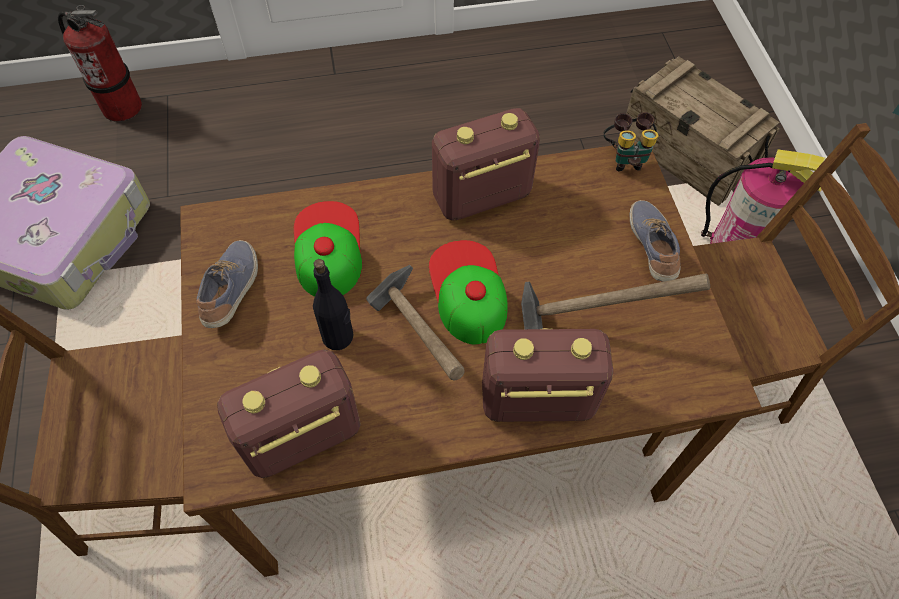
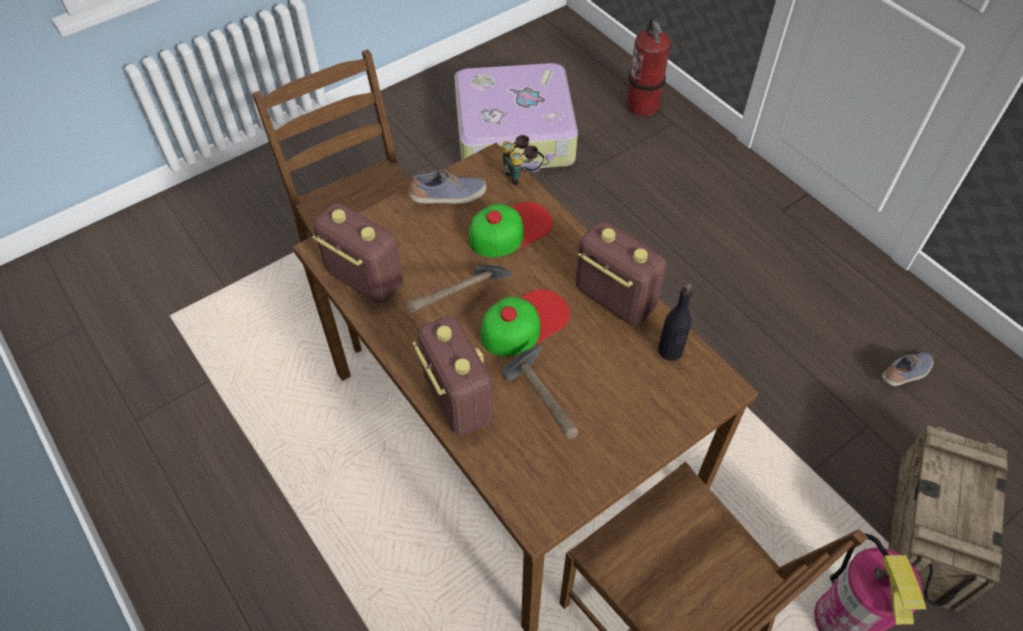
camera: 65 degrees right, 5 degrees down
(338, 337) = (445, 266): black bottle -> black bottle (670, 351)
(625, 158) = (724, 382): binoculars -> binoculars (521, 174)
(652, 246) = (642, 431): shoe -> shoe (906, 374)

